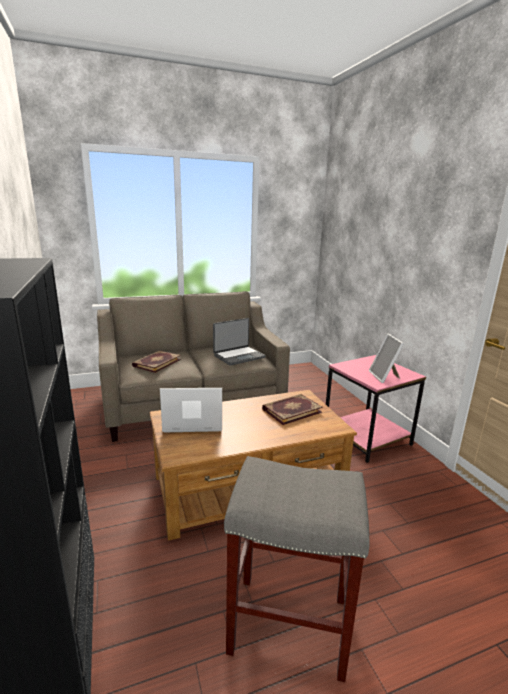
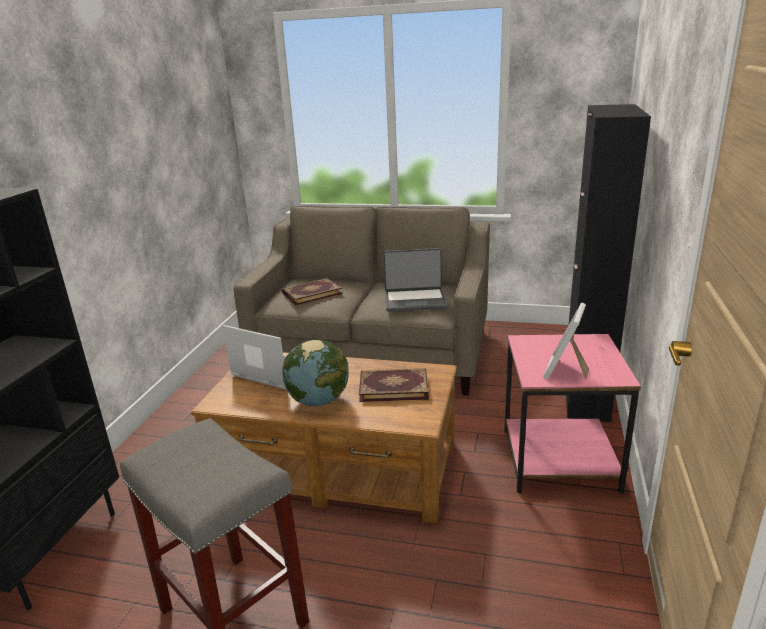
camera: 35 degrees right, 5 degrees up
(255, 432) = (319, 400): none -> globe
(341, 399) = (585, 395): none -> black cabinet

